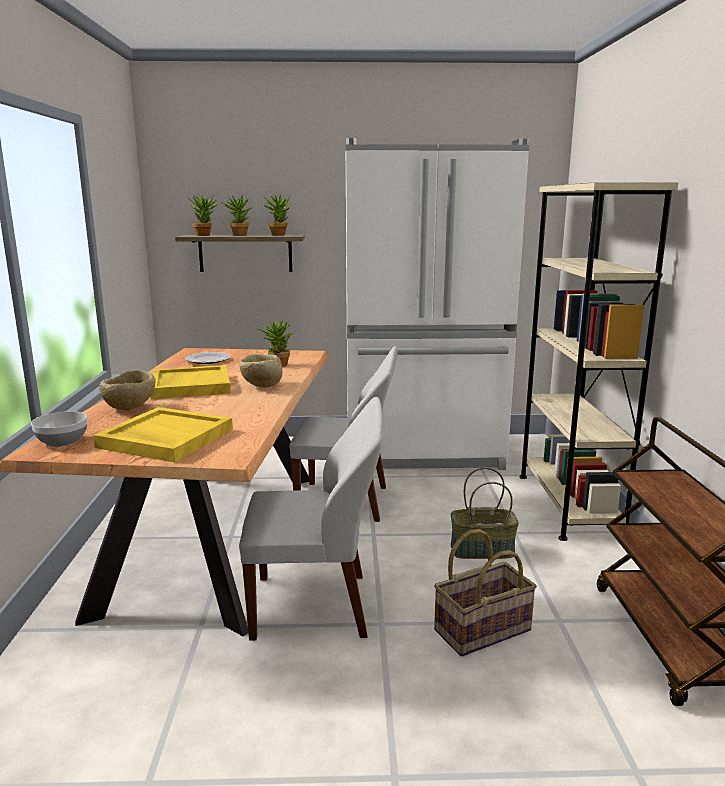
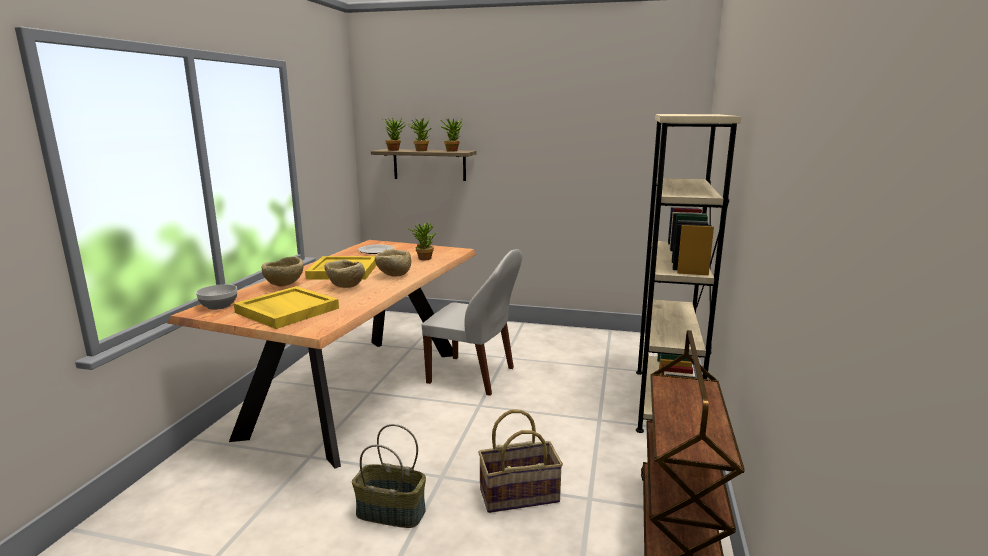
camera: 15 degrees right, 0 degrees up
(214, 405) = (345, 287): none -> beige bowl
(315, 606) = (399, 455): white chair -> none
(423, 453) = (563, 343): white fridge -> none
(481, 551) = (560, 431): basket -> basket (390, 513)

